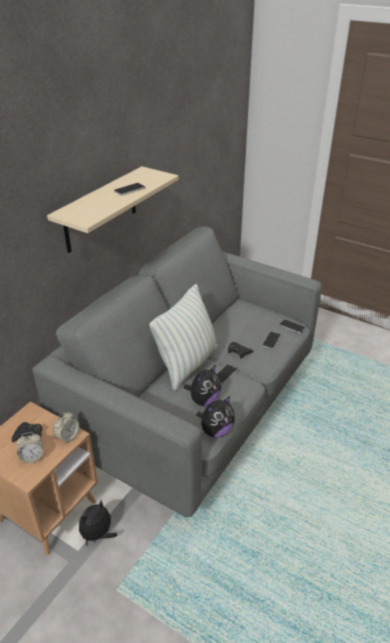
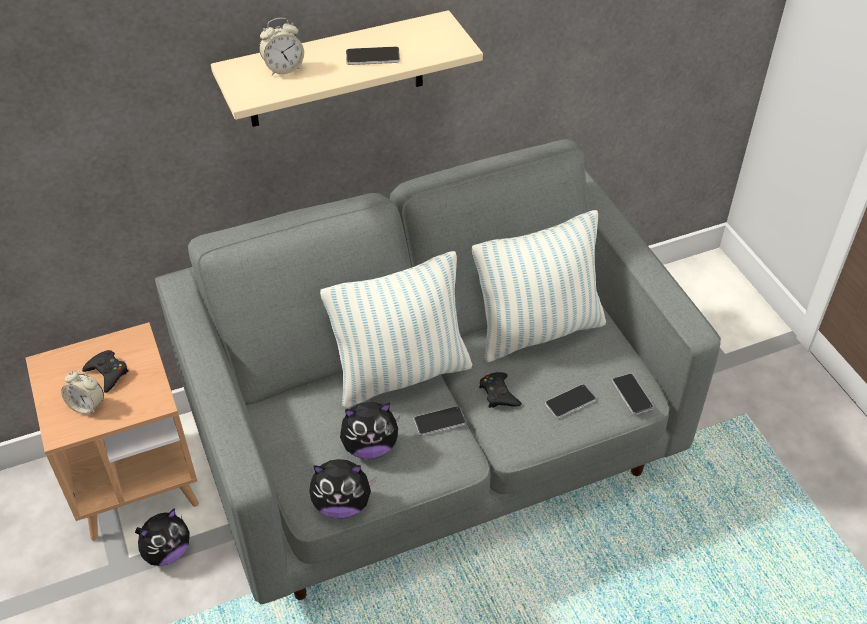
camera: 35 degrees right, 10 degrees up
(68, 437) = (148, 401): alarm clock -> alarm clock (283, 69)
(98, 534) = (167, 552): plush toy -> plush toy turned 150 degrees clockwise
(229, 320) = (538, 330): none -> pillow

